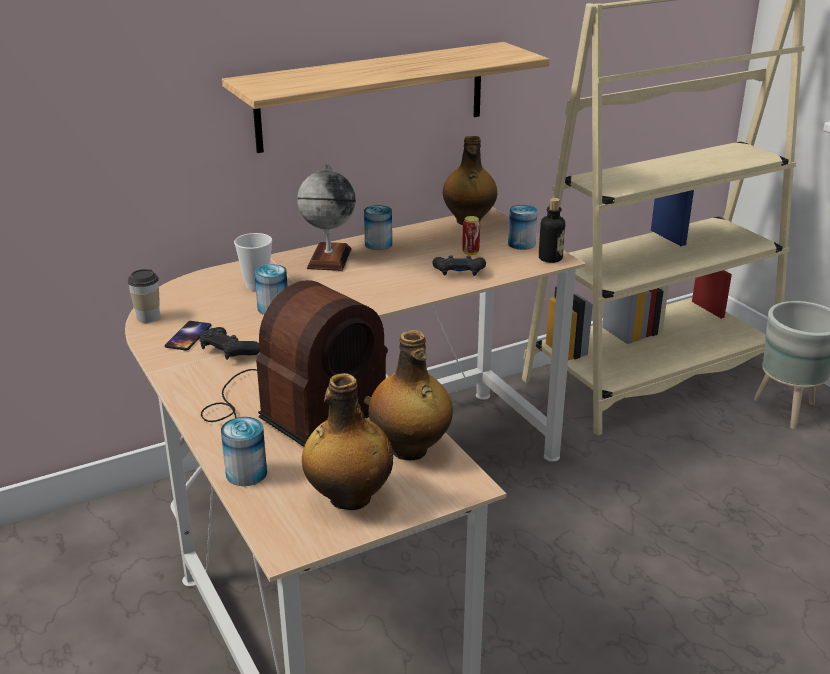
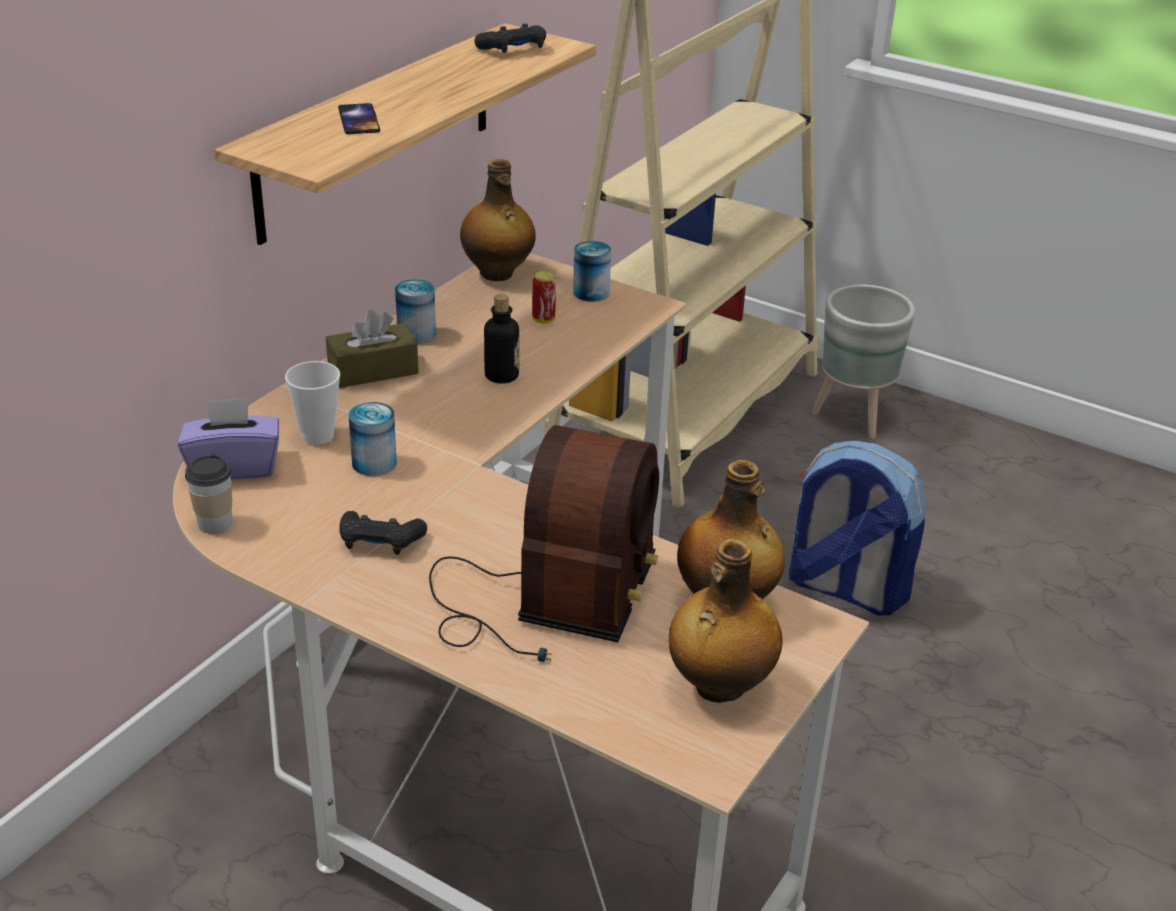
camera: 30 degrees left, 5 degrees up
(188, 336) = (303, 535): phone -> phone (359, 120)
(191, 291) = (234, 467): none -> purple tissue box
(246, 473) = (574, 697): can -> none
(329, 258) = (373, 370): globe -> brown tissue box
(459, 272) = (556, 352): black game controller -> black game controller (513, 49)
(550, 258) = (643, 306): bottle -> bottle (501, 376)
(686, 526) = (844, 588): none -> backpack

